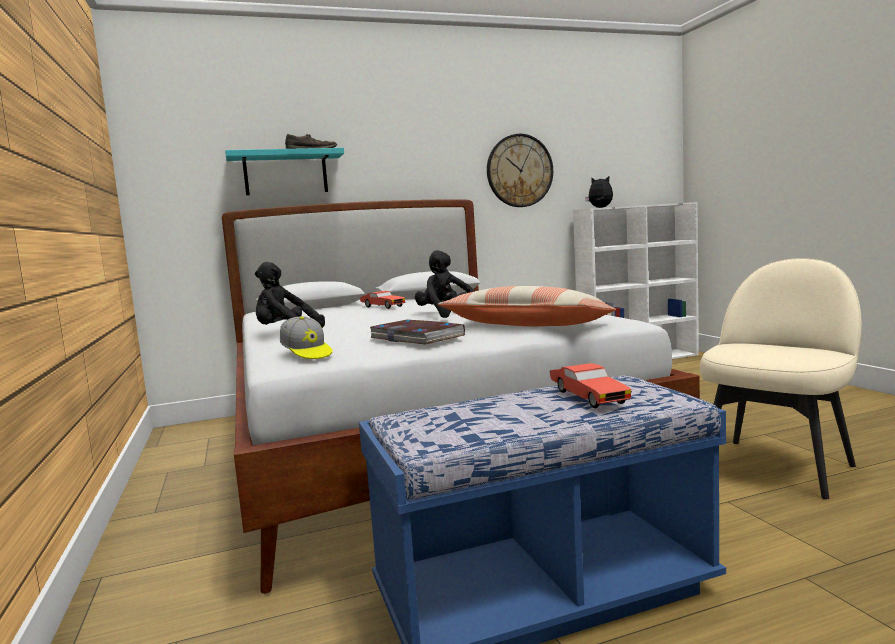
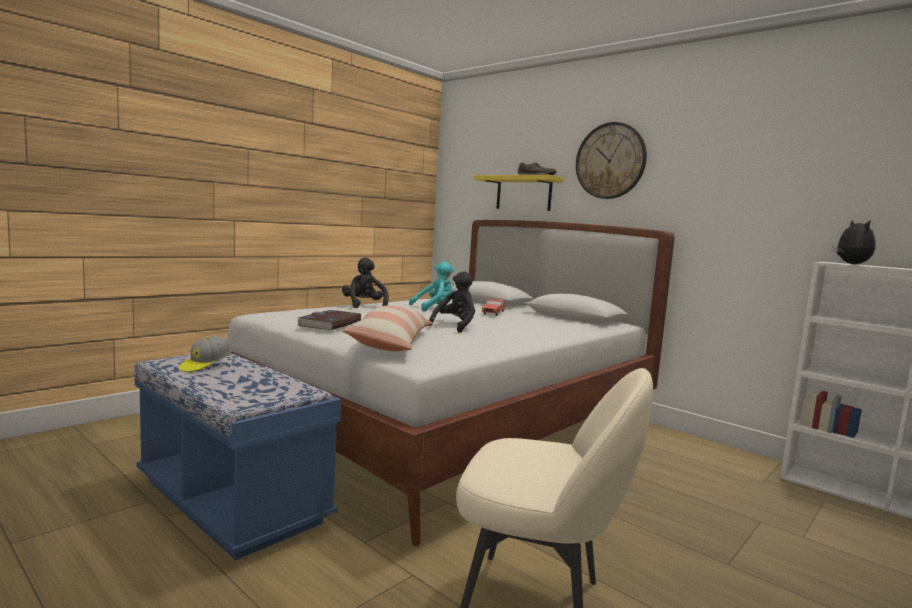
camera: 60 degrees right, 0 degrees up
(285, 173) = (523, 193): turquoise shelf -> yellow shelf
(307, 354) = (282, 313): cap -> cap (204, 365)
(337, 316) = (434, 308): none -> turquoise plush toy
(519, 171) = (750, 203): wall clock -> wall clock (610, 161)
(587, 397) = (243, 382): red toy car -> none

